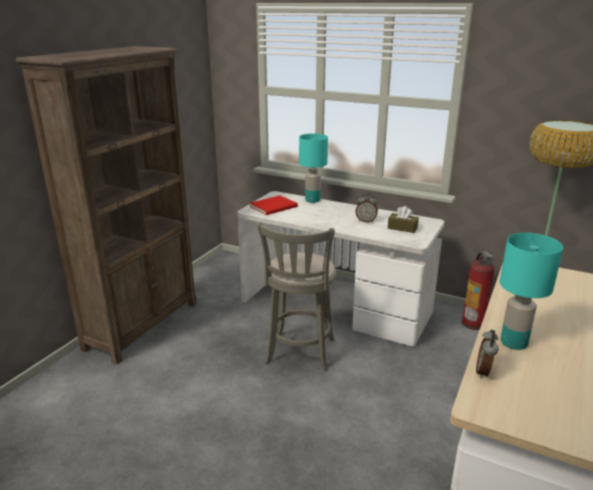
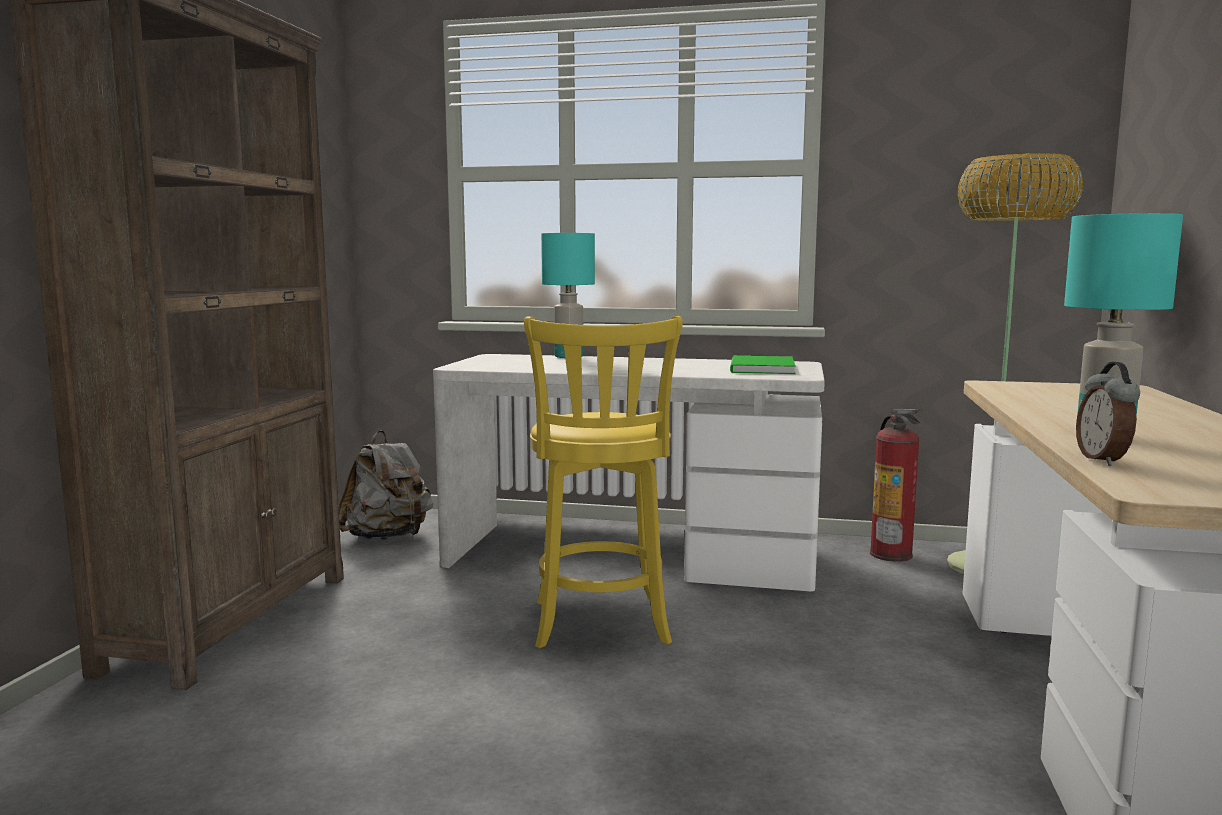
camera: 15 degrees left, 15 degrees down
(224, 276) = (388, 537): none -> grey backpack
(275, 206) = (504, 363): red book -> none
(299, 353) = (601, 626): grey stool -> yellow stool
(366, 221) = (688, 366): alarm clock -> none
(402, 228) = (760, 368): brown tissue box -> green book

